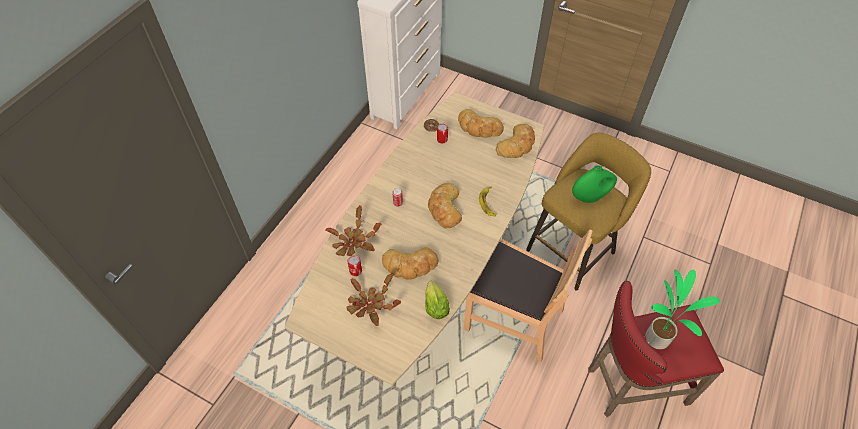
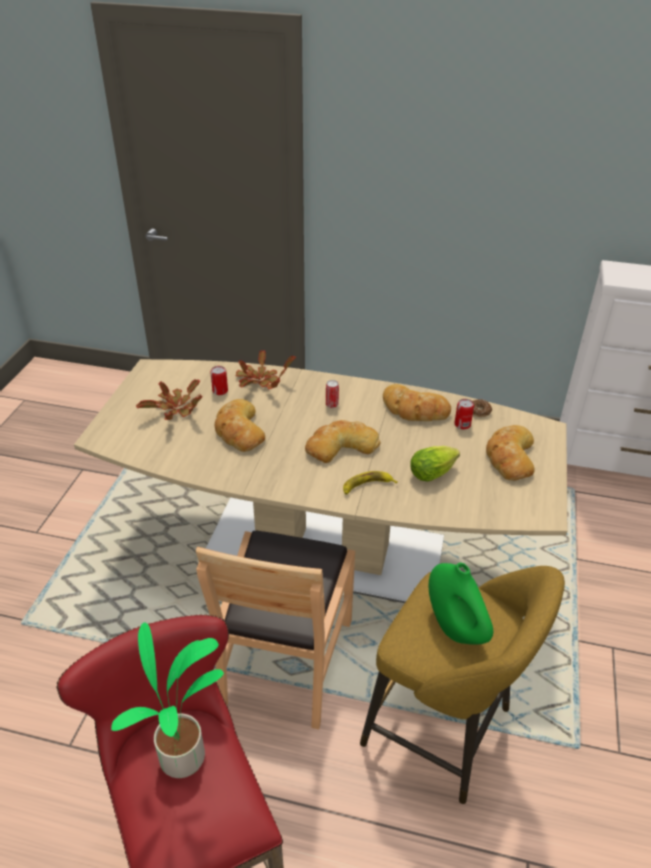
camera: 75 degrees right, 15 degrees down
(435, 304) = (184, 460): lettuce -> lettuce (434, 472)
(517, 145) = (500, 503): bread -> bread (414, 409)

